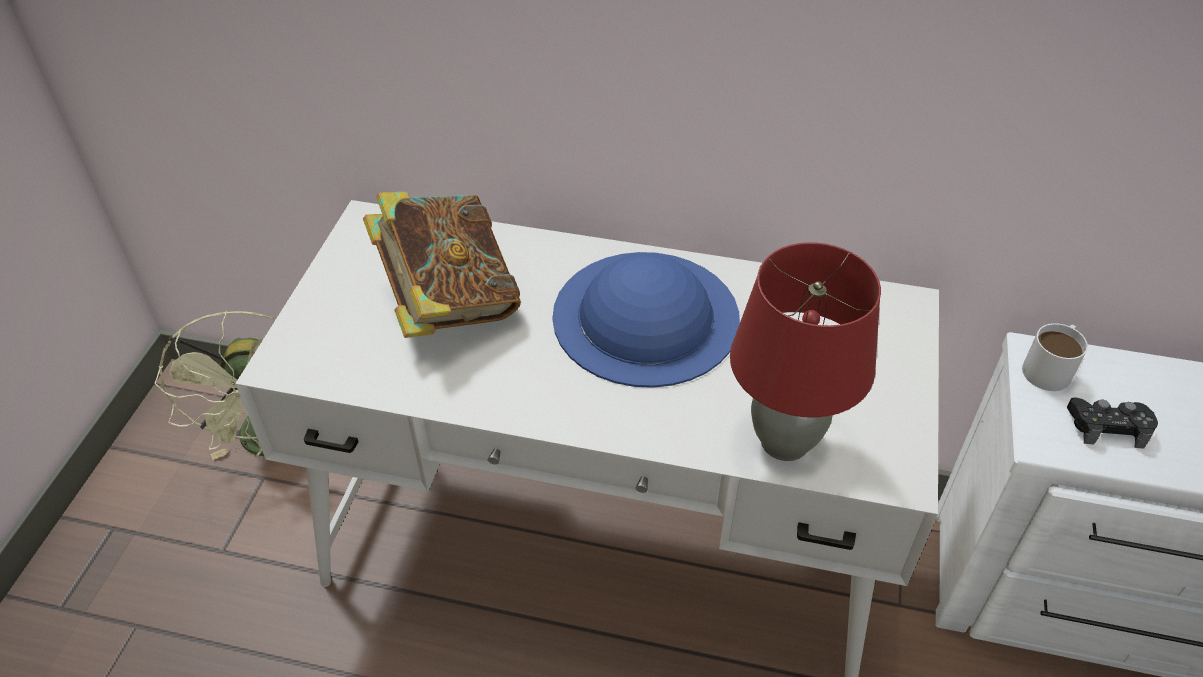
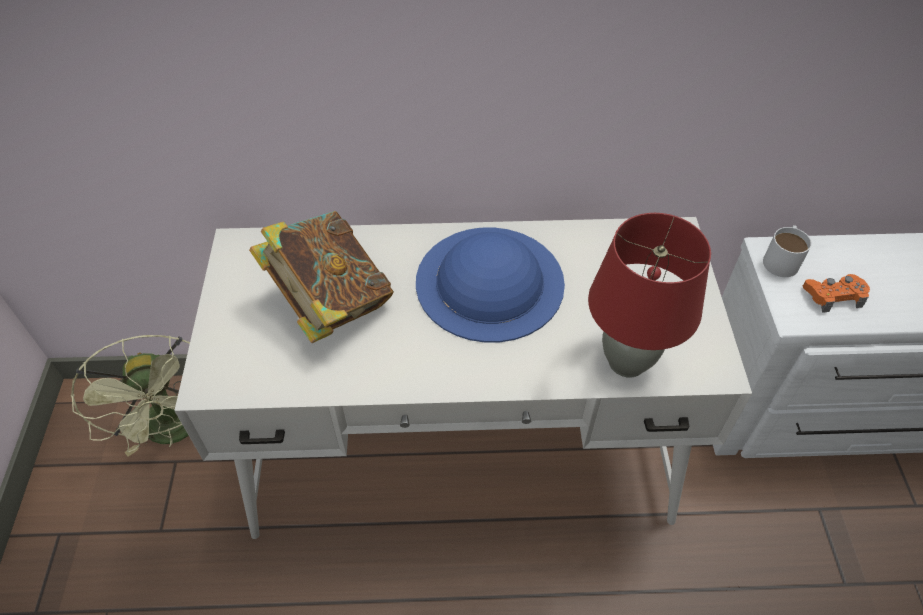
camera: 15 degrees left, 5 degrees up
(1107, 426) = (833, 296): black game controller -> orange game controller

